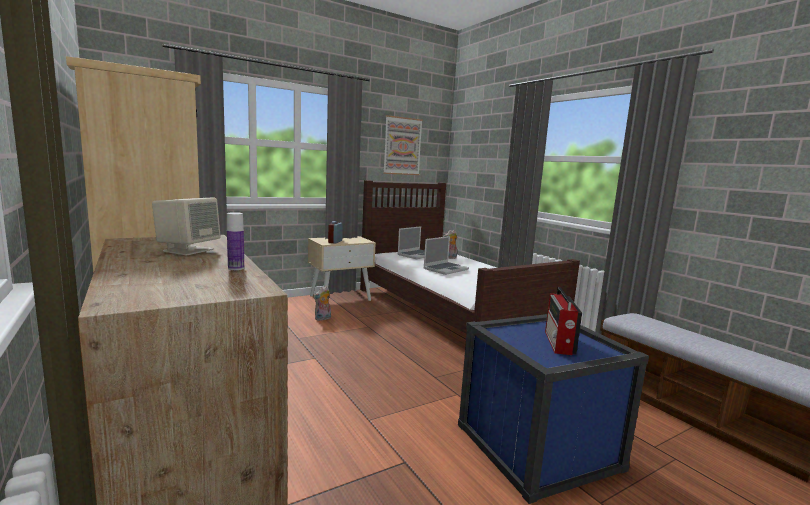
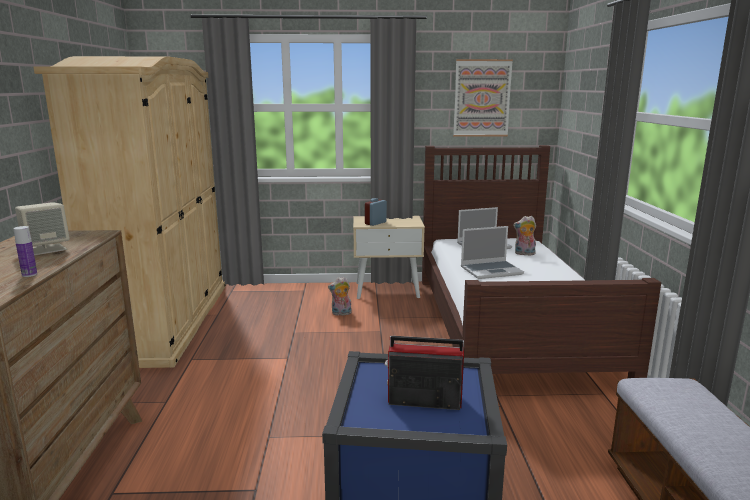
camera: 30 degrees right, 5 degrees up
(559, 343) = (422, 400): radio -> radio turned 60 degrees clockwise

